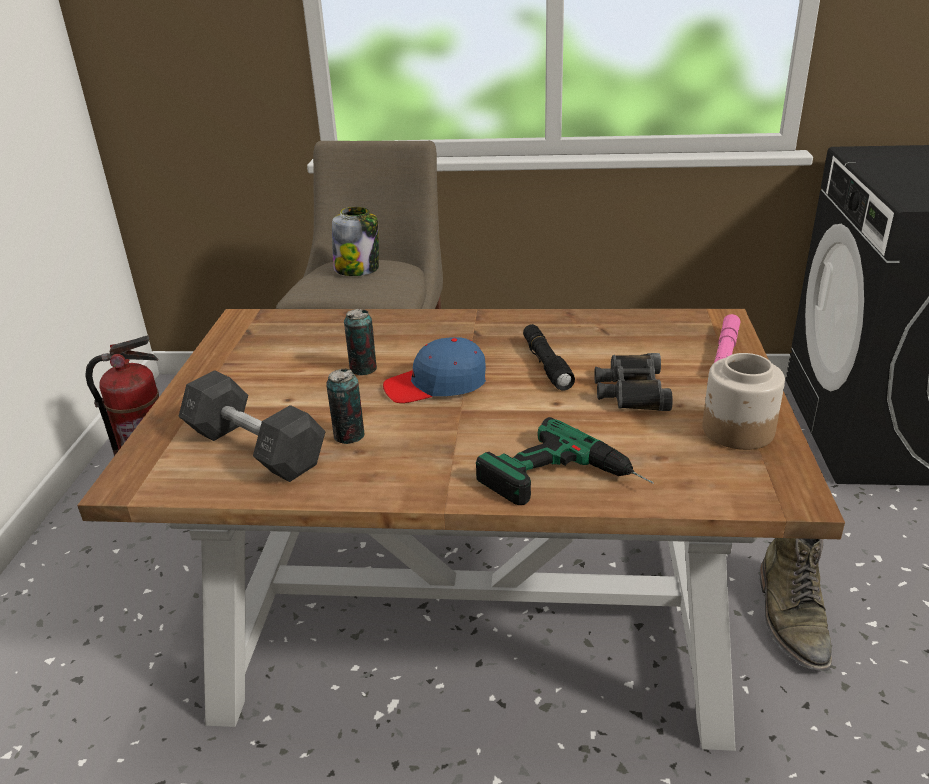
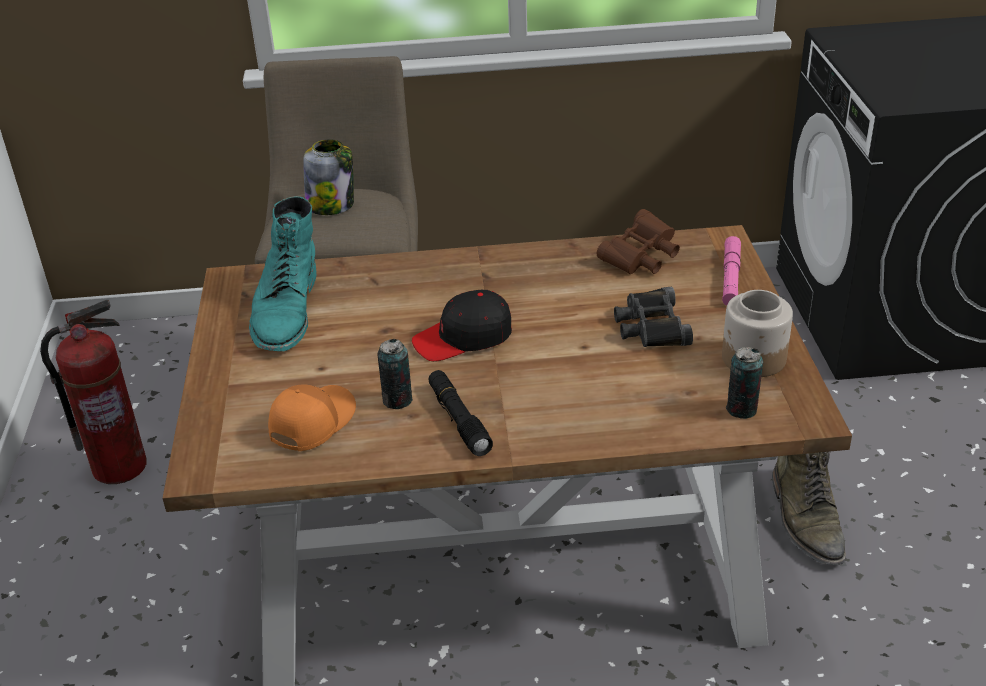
camera: 10 degrees left, 5 degrees up
(255, 448) = (311, 422): grey dumbbell -> orange cap
(278, 348) = (286, 311): none -> turquoise boot
(363, 369) = (384, 327): can -> can (741, 409)
(436, 385) = (463, 338): blue cap -> black cap
(546, 364) = (564, 305): black flashlight -> black flashlight (459, 420)
(567, 483) = (613, 426): power drill -> none
(634, 330) = (641, 259): none -> brown binoculars

